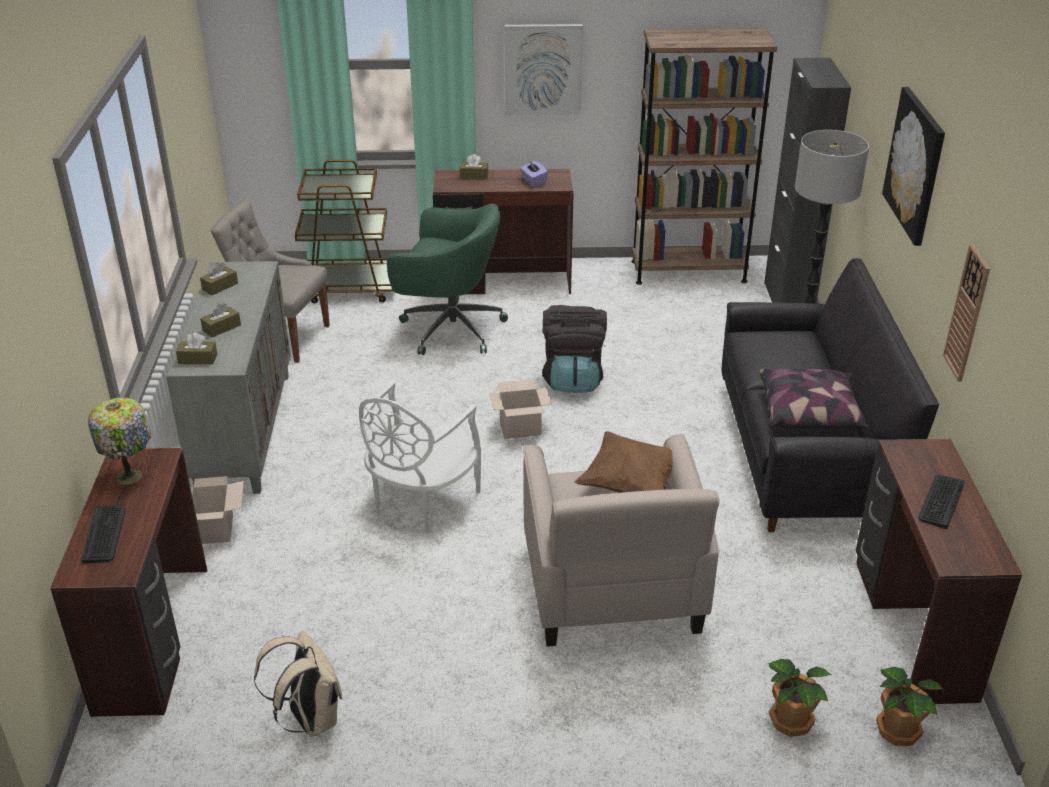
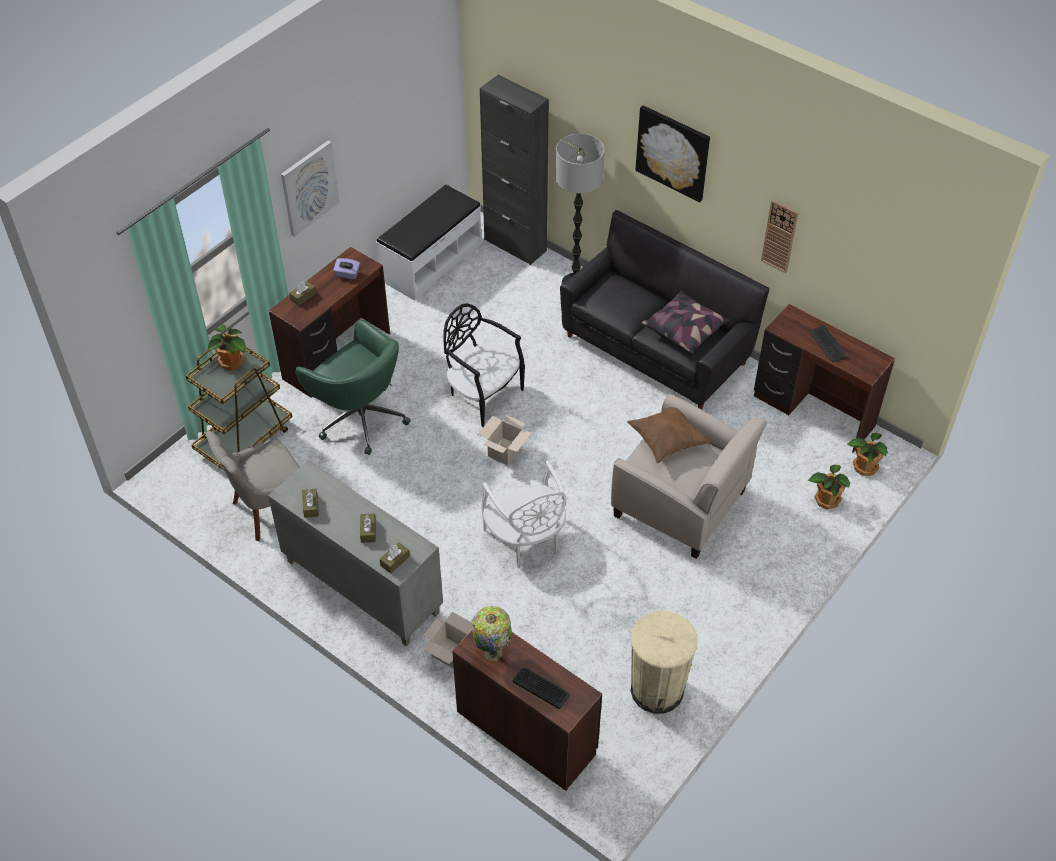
camera: 50 degrees left, 15 degrees up
(309, 718) = (657, 690): beige backpack -> beige trash can
(350, 183) = (232, 363): none -> potted plant
(449, 329) = (360, 417): green office chair -> green office chair turned 75 degrees clockwise
(573, 378) = (483, 395): black backpack -> black chair
(688, 271) = (431, 262): brown bookcase -> white bench

